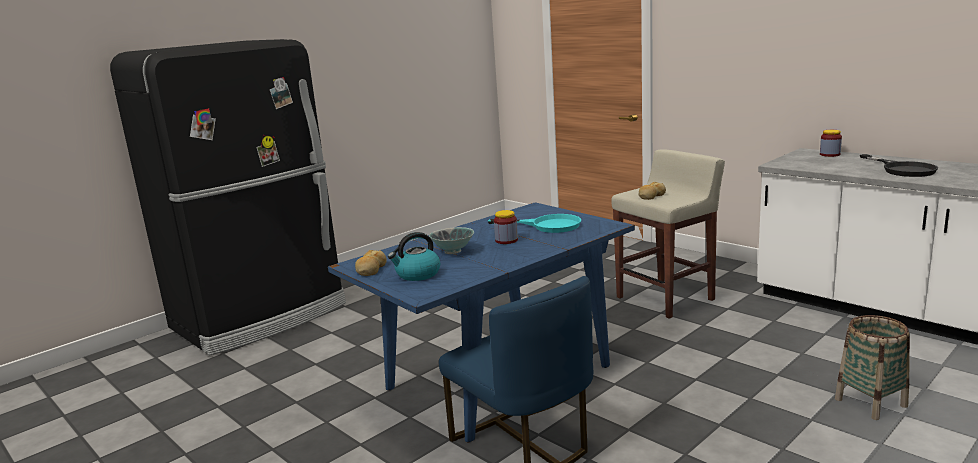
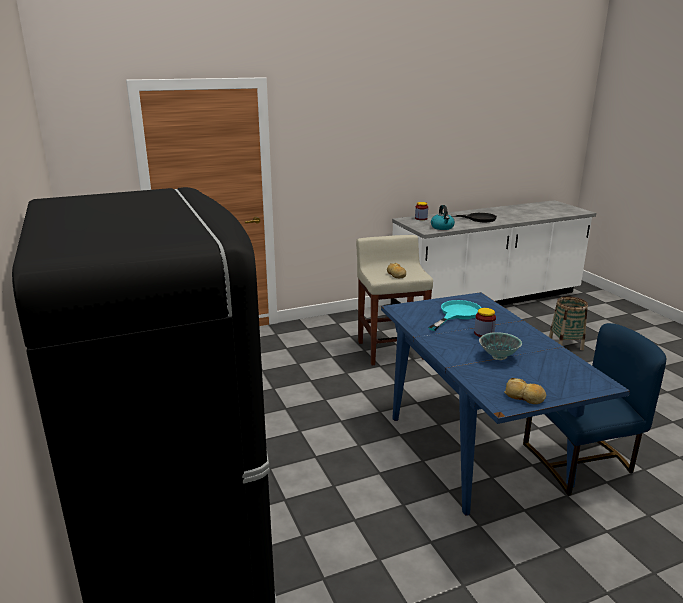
camera: 70 degrees left, 5 degrees up
(417, 274) = (551, 379): kettle -> kettle (442, 227)

